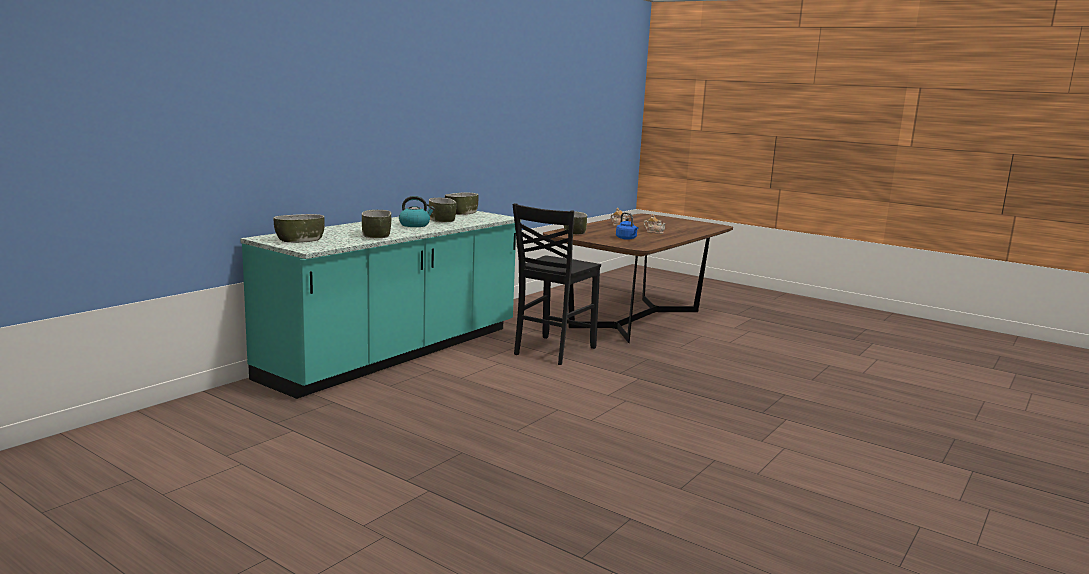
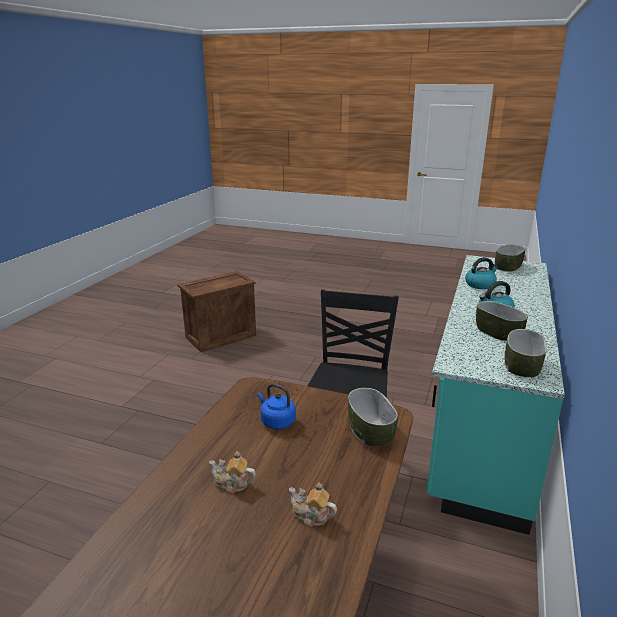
camera: 165 degrees right, 10 degrees up
(377, 235) = (480, 284): bowl -> kettle
(668, 491) = (221, 336): none -> crate

